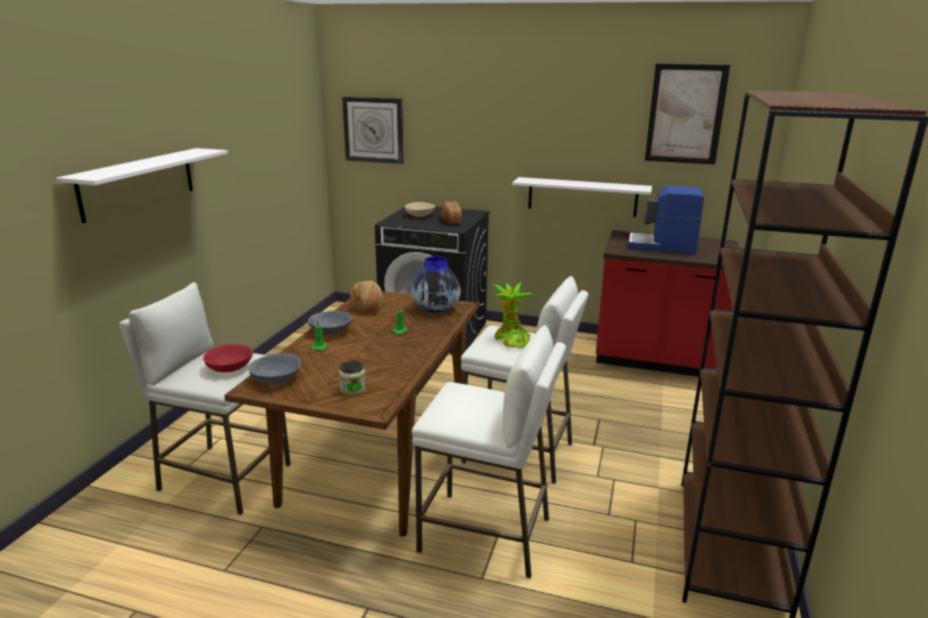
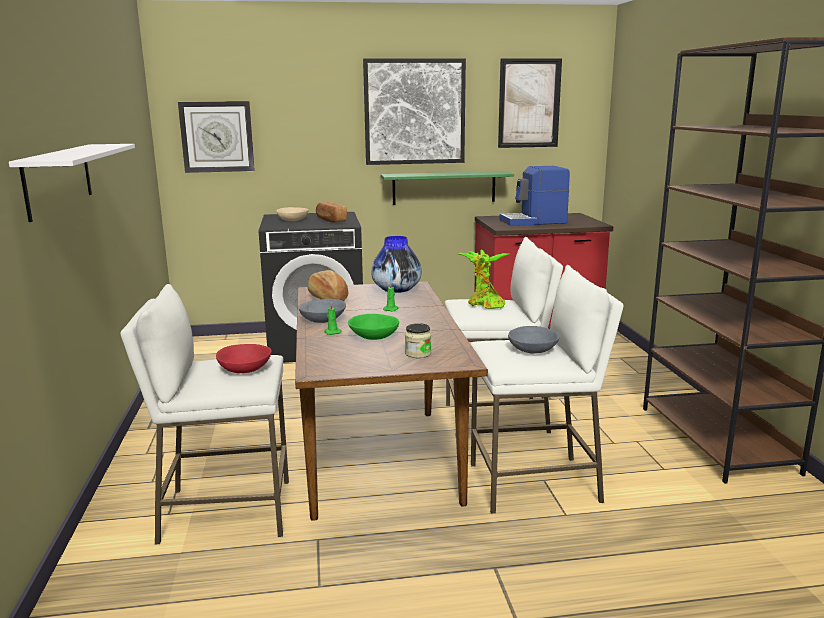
camera: 25 degrees left, 5 degrees down
(277, 379) = (331, 361): grey bowl -> grey bowl (533, 350)
(343, 360) = (373, 337): none -> green bowl
(557, 117) = (414, 112): none -> picture
(582, 197) = (444, 187): white shelf -> green shelf

